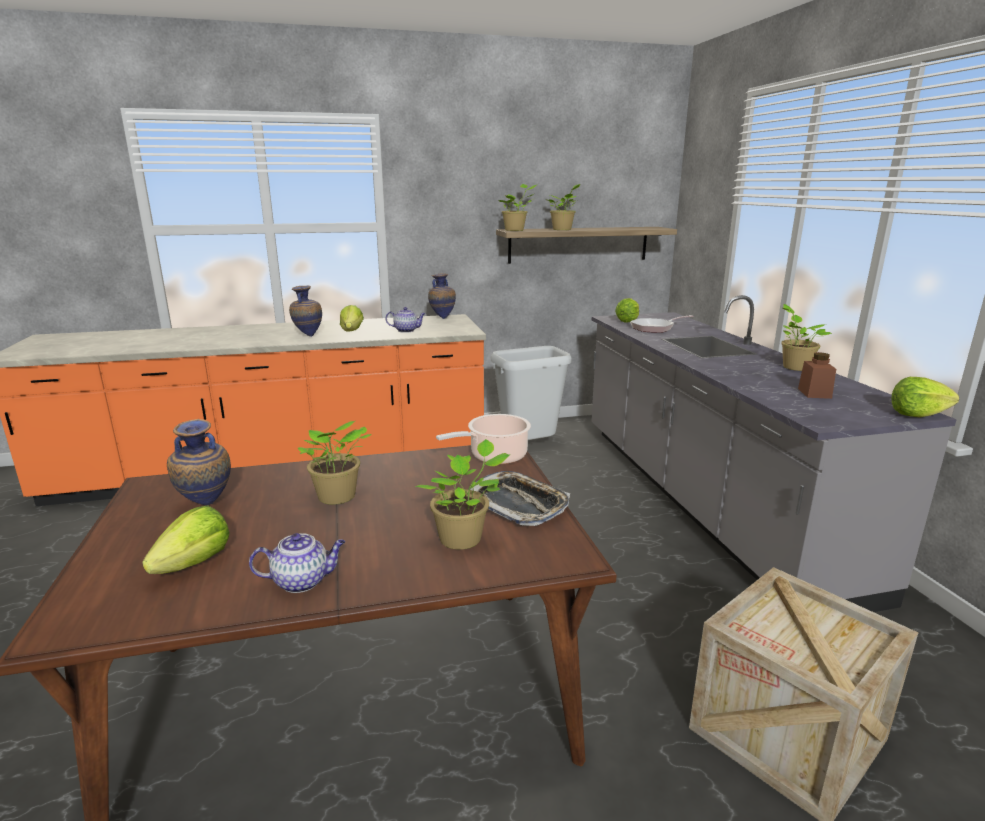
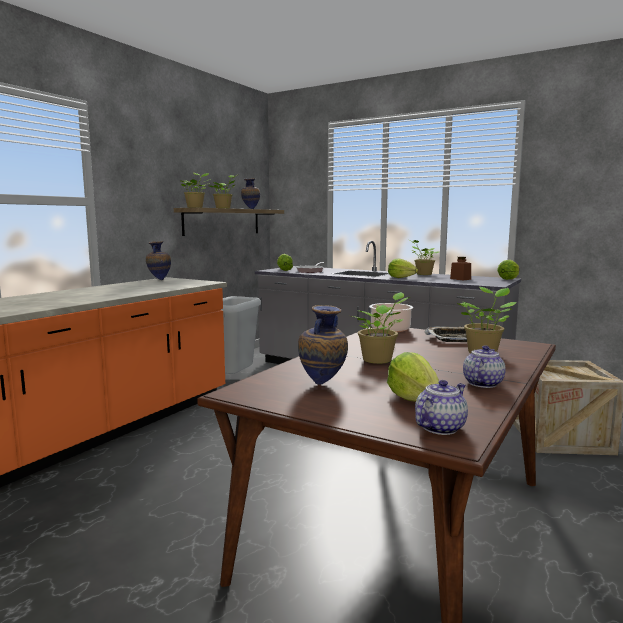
camera: 45 degrees left, 10 degrees down
(308, 336) = (85, 297): vase -> vase (250, 209)
(352, 331) = (115, 291): lettuce -> lettuce (401, 277)
(406, 330) = (161, 286): teapot -> teapot (440, 427)

